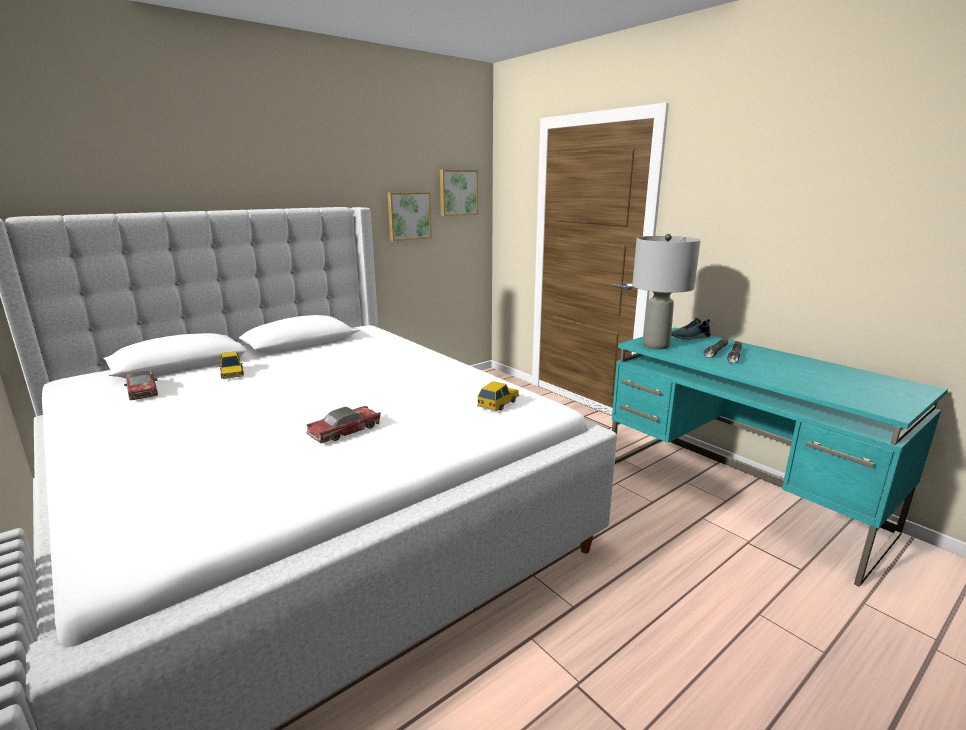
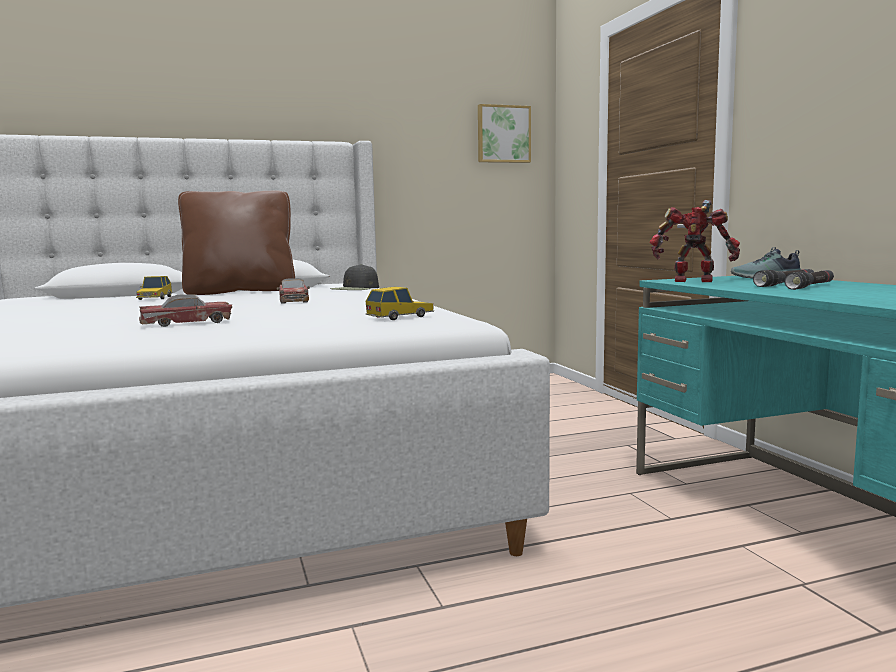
camera: 20 degrees right, 10 degrees down
(143, 391) = (54, 302): toy car -> toy car (293, 300)
(293, 353) = (240, 292): none -> brown pillow
(388, 343) = (355, 289): none -> black cap
(408, 216) = (433, 160): picture -> none
(655, 346) = (694, 281): grey table lamp -> toy robot

